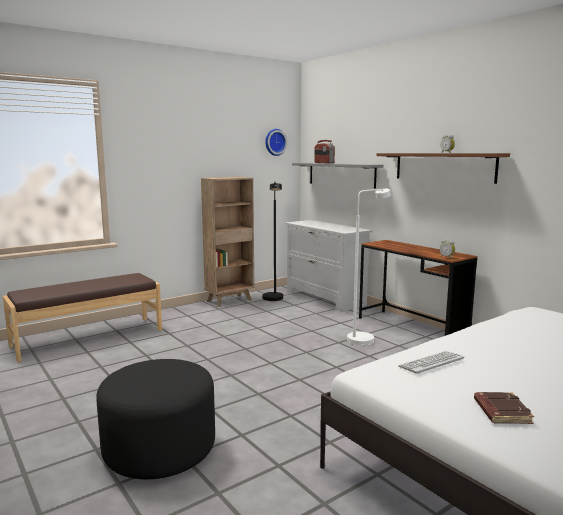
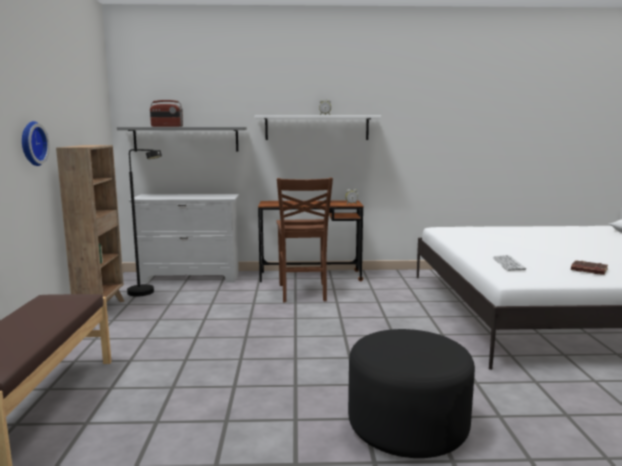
camera: 55 degrees left, 0 degrees up
(274, 142) = (96, 101): wall clock -> wall clock (31, 143)
(364, 338) = (303, 293): white floor lamp -> brown chair
(443, 167) = (317, 127): brown shelf -> white shelf

